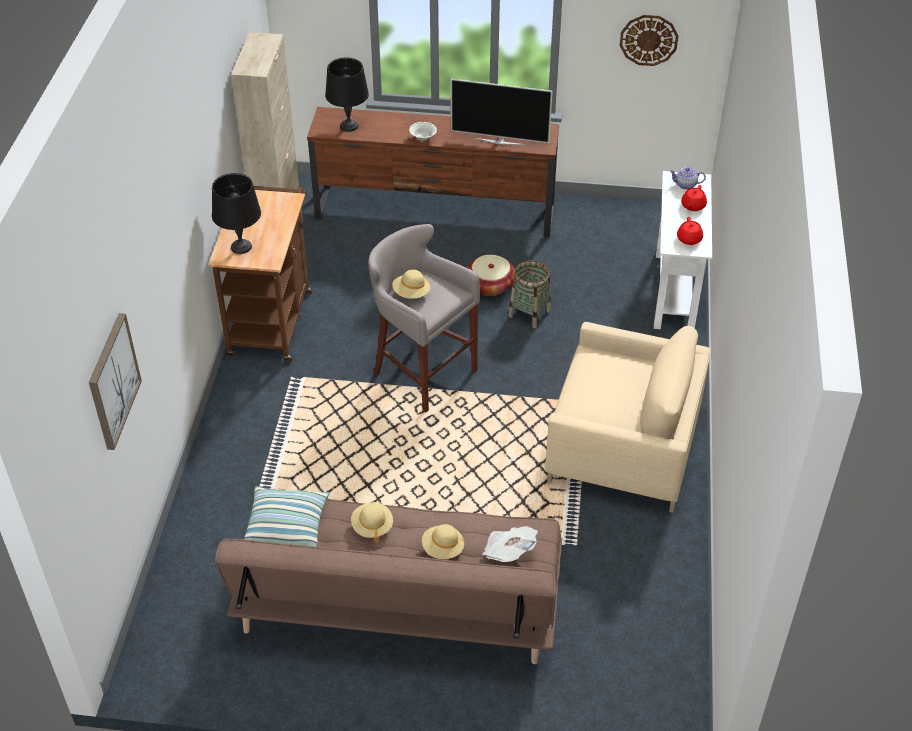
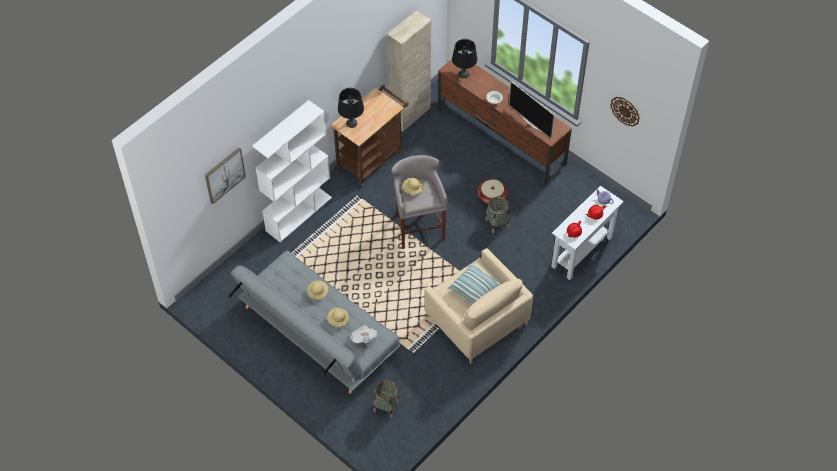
camera: 35 degrees right, 10 degrees up
(218, 447) = (299, 213): none -> white bookcase
(287, 527) = (283, 272): pillow -> pillow (474, 289)
(399, 601) = (317, 332): brown sofa -> grey sofa
(610, 649) = (386, 406): none -> basket

